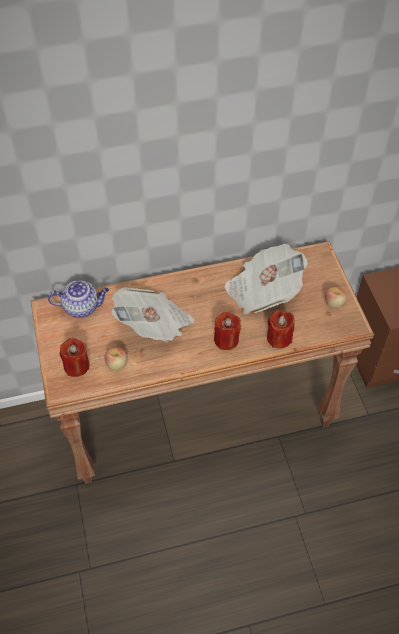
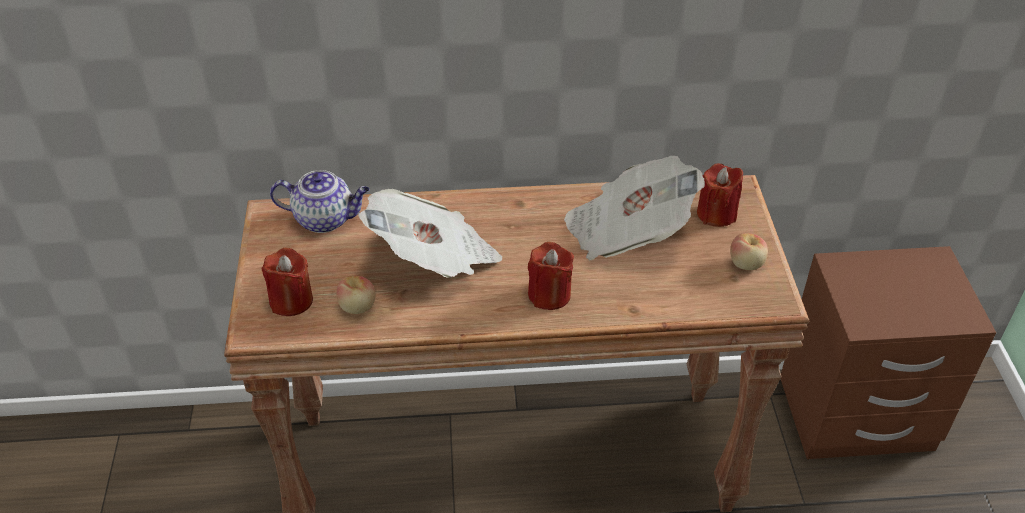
camera: 10 degrees right, 10 degrees down
(279, 338) = (640, 304): red candle -> red candle (716, 214)

